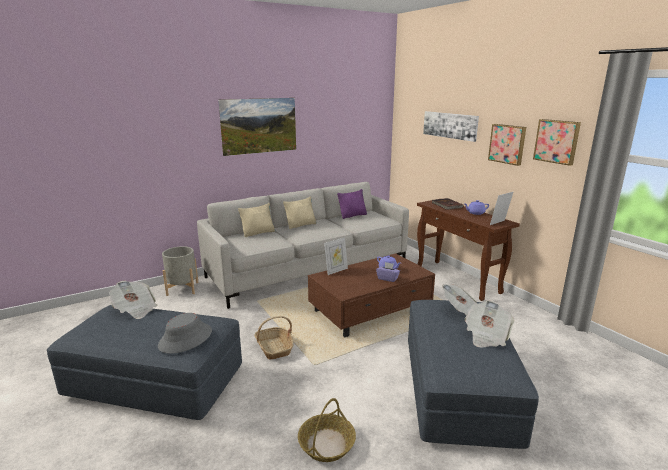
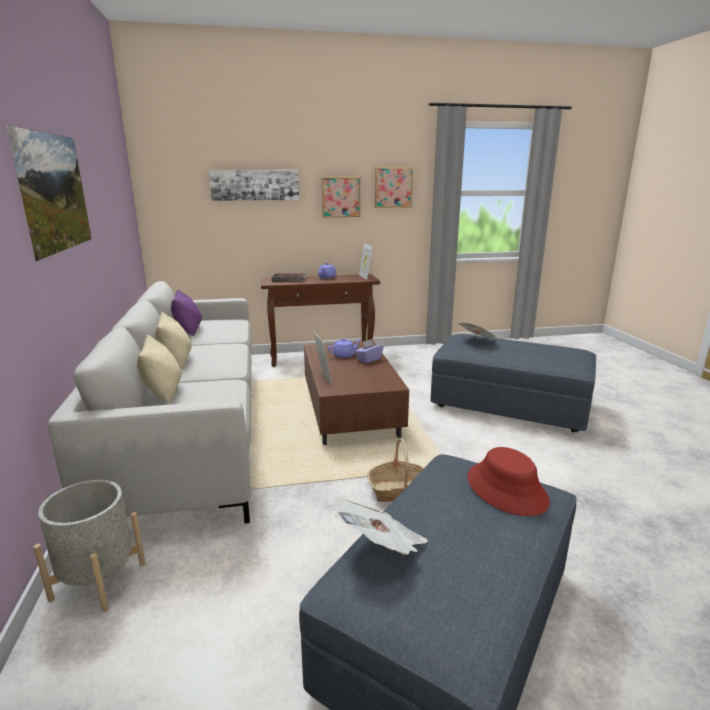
camera: 70 degrees left, 0 degrees up
(185, 338) = (507, 489): grey hat -> red hat
(326, 444) = (585, 482): basket -> none
(486, 336) = (521, 343): newspaper -> none

